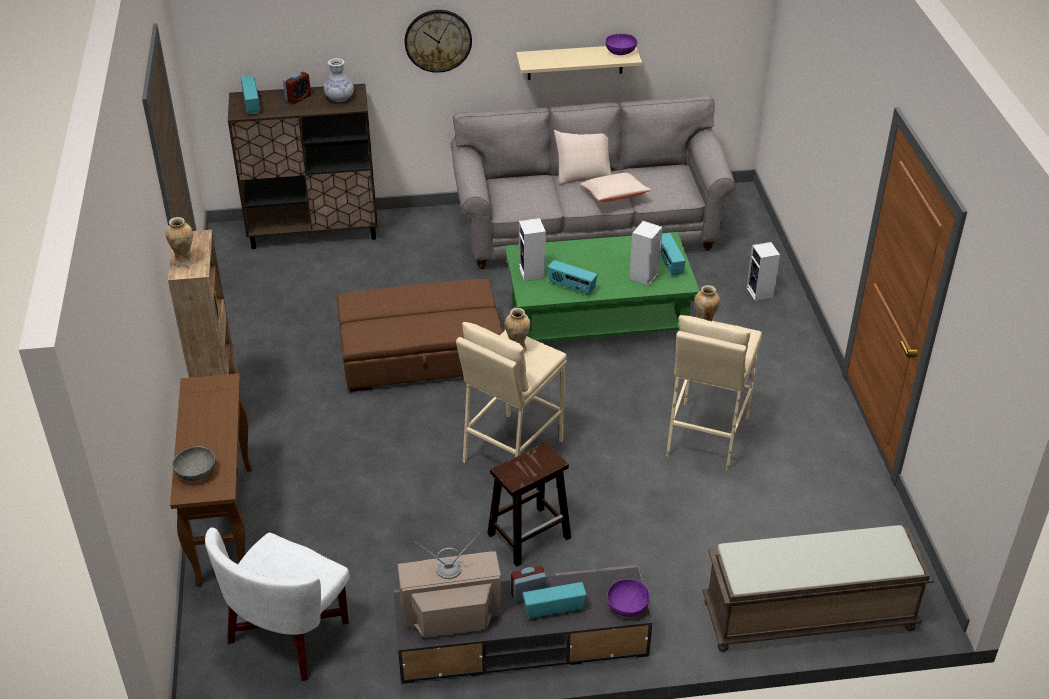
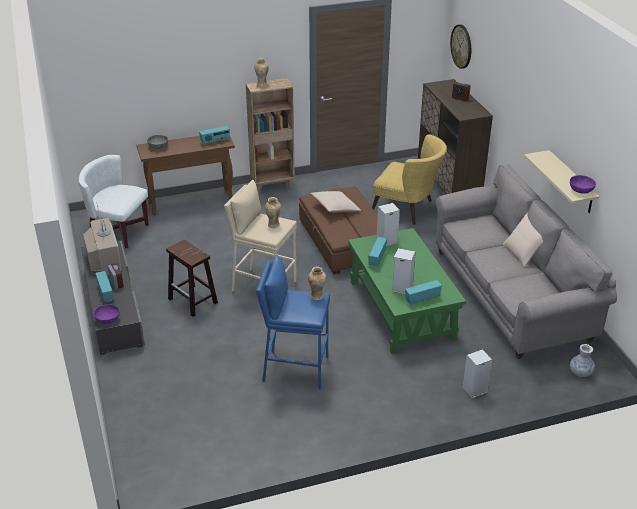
camera: 80 degrees right, 5 degrees down
(252, 104) = (444, 87): radio -> radio (215, 141)
(339, 98) = (469, 110): vase -> vase (580, 372)
(358, 278) = (407, 209): none -> yellow armchair
(438, 40) = (523, 112): wall clock -> wall clock (461, 46)
(614, 196) = (500, 270): beige pillow -> beige pillow (335, 208)
(706, 437) = (295, 368): beige stool -> blue stool
(807, 617) = (131, 424): brown bench -> none

